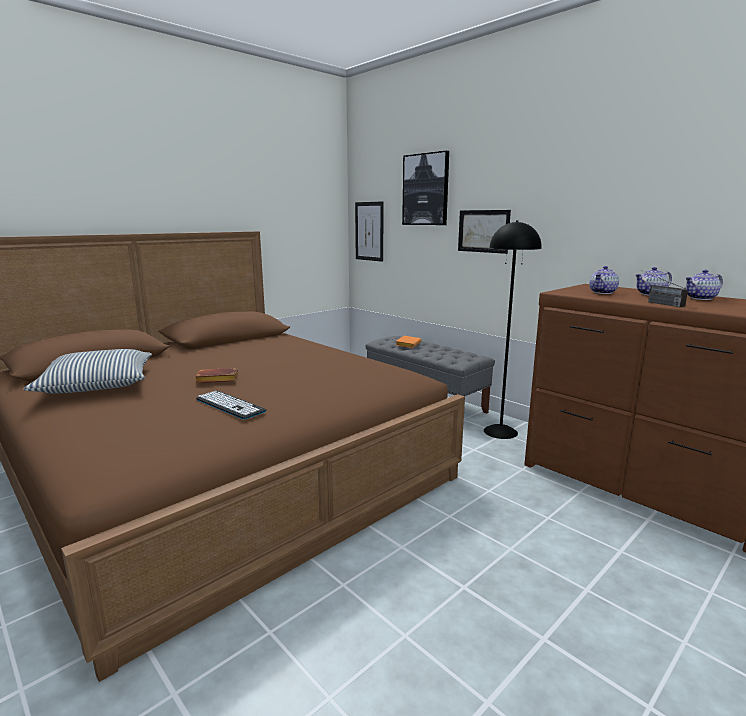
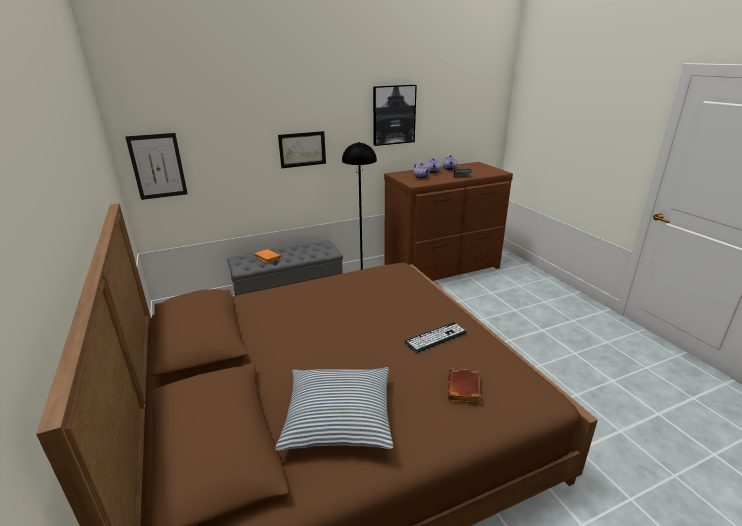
camera: 70 degrees left, 10 degrees up
(216, 380) = (368, 342): brown book -> brown book (465, 390)
(426, 189) = (234, 118): picture -> picture (393, 115)

